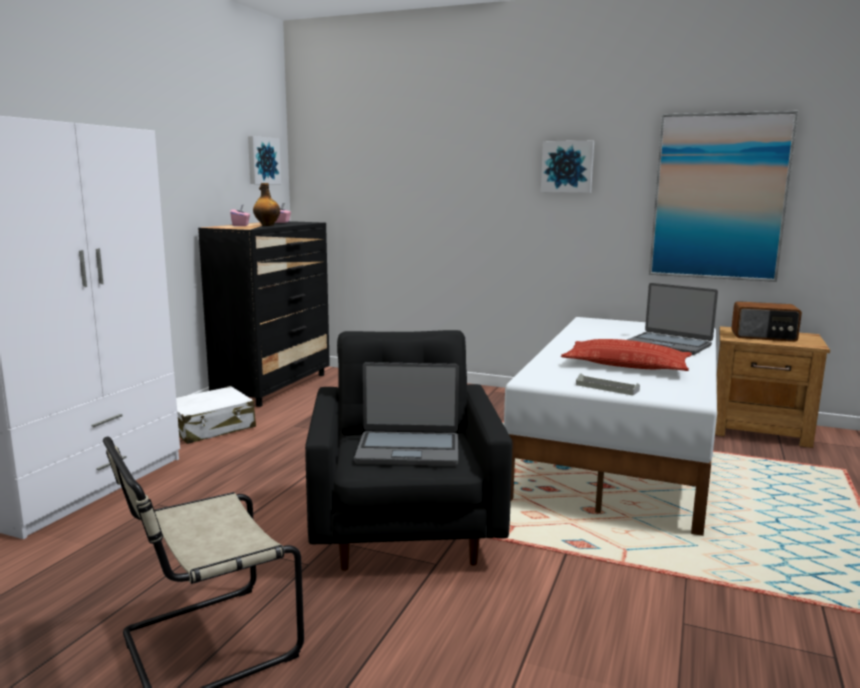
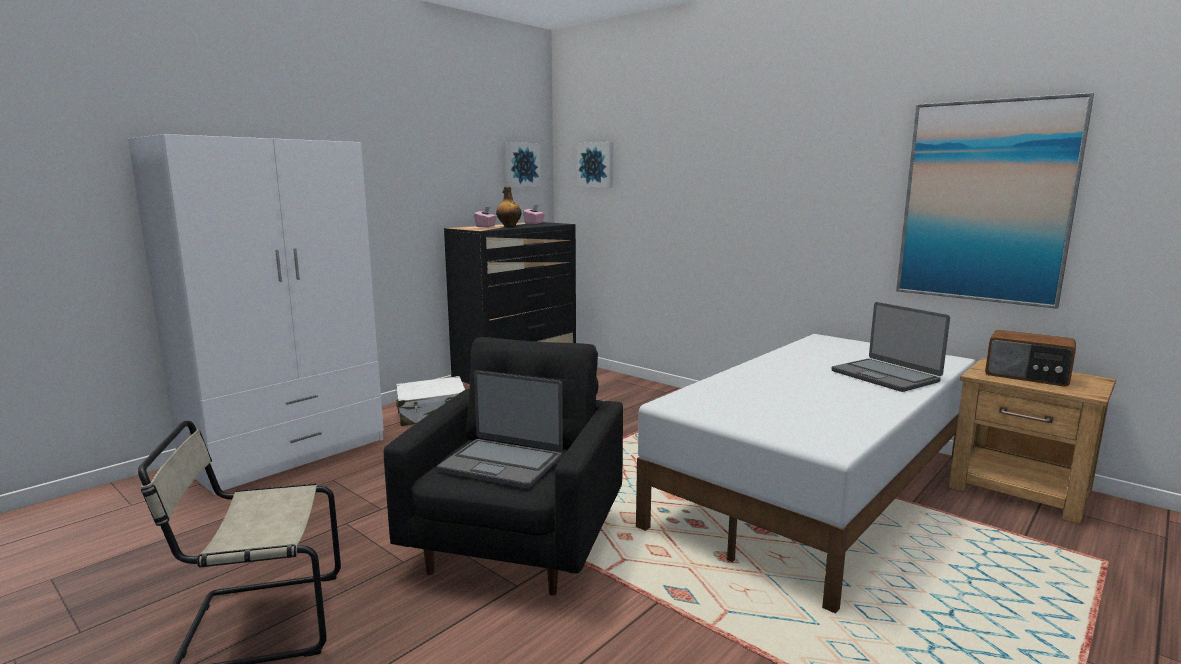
camera: 20 degrees right, 0 degrees up
(567, 167) = (809, 167): picture -> picture (596, 165)
(607, 388) = (744, 422): grey tray -> none
(626, 365) = (801, 397): pillow -> none

